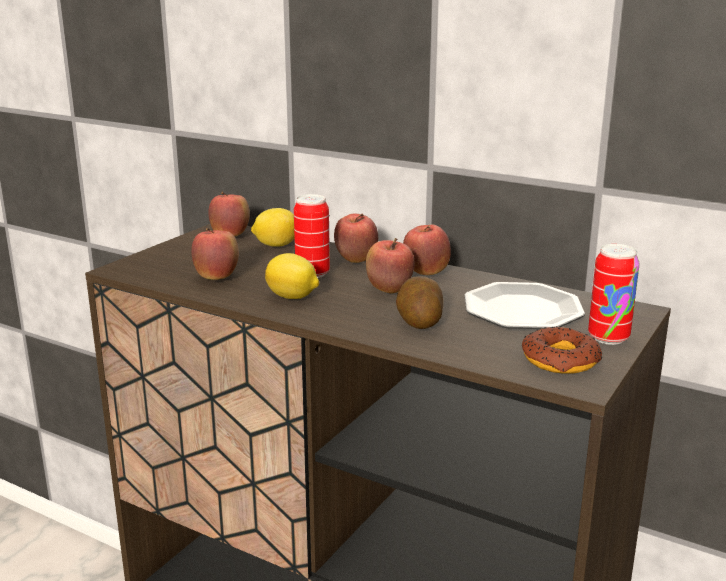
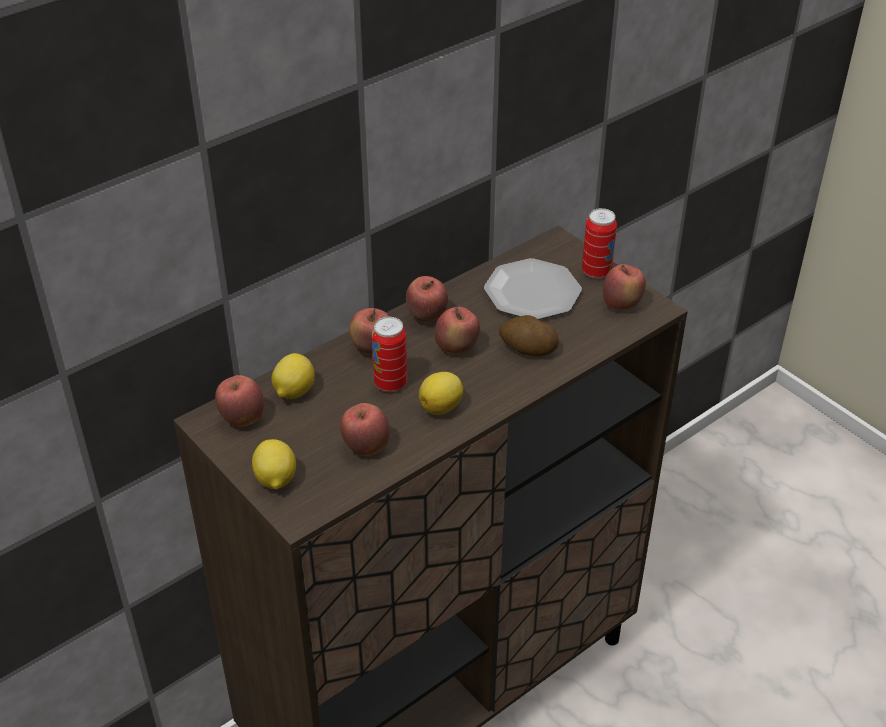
camera: 70 degrees left, 20 degrees up
(161, 256) = (275, 480): none -> lemon
(560, 360) = (621, 305): donut -> apple

